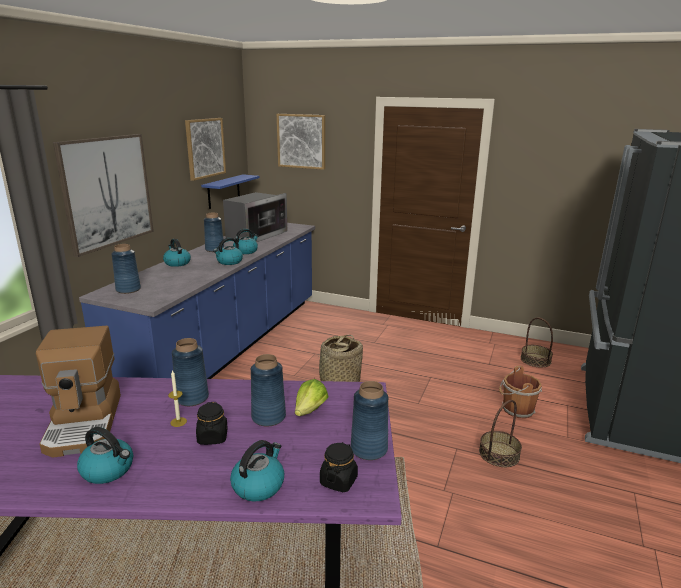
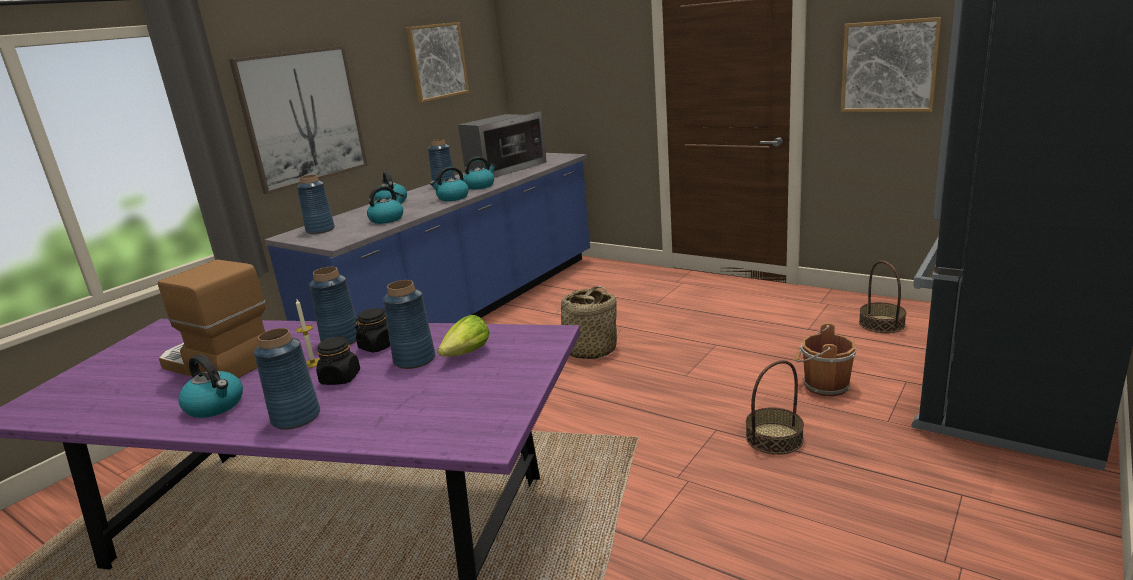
camera: 15 degrees right, 0 degrees up
(85, 423) = (217, 363): coffee machine -> coffee machine turned 120 degrees clockwise
(223, 191) = (468, 116): blue shelf -> none
(258, 485) = (362, 425): kettle -> kettle (387, 219)
(301, 141) = (563, 43): picture -> picture (889, 66)
(338, 481) = (455, 424): black jar -> black jar (378, 346)
(369, 449) = (513, 394): blue vase -> blue vase (296, 417)

